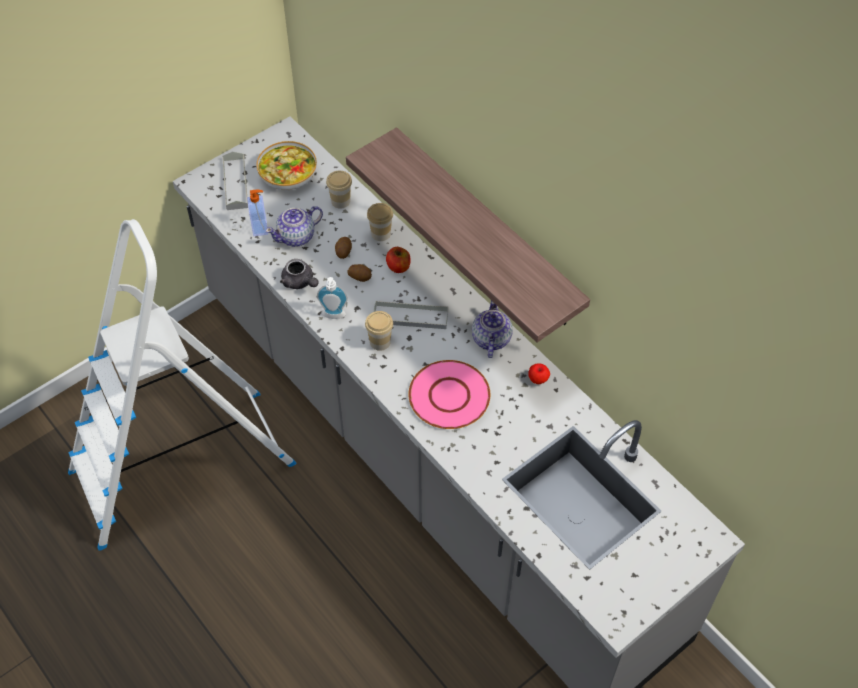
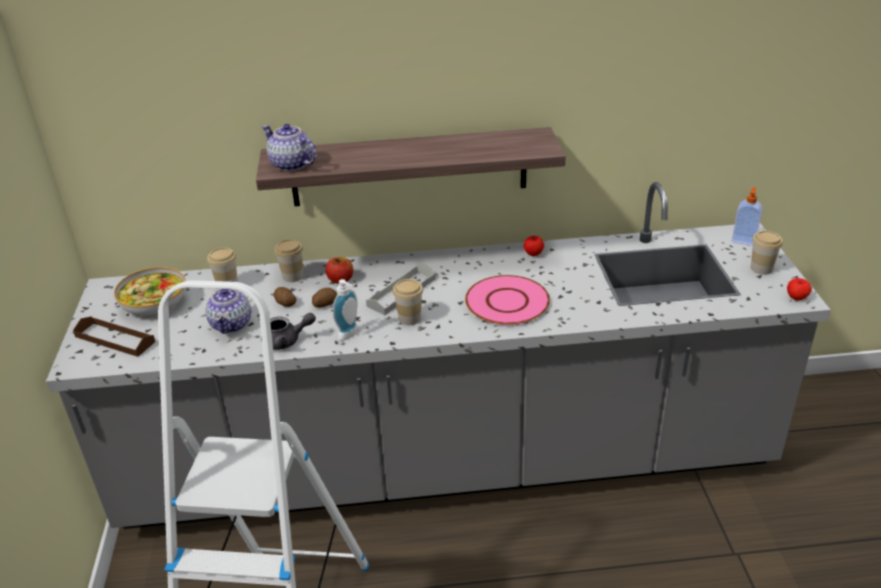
camera: 55 degrees left, 20 degrees down
(235, 184) = (115, 339): grey tray -> brown tray
(260, 228) = (190, 342): soap dispenser -> soap dispenser (744, 240)
(490, 339) = (470, 261): teapot -> teapot (291, 165)
(617, 618) = (796, 297): none -> apple
(649, 572) = (761, 268): none -> cup

